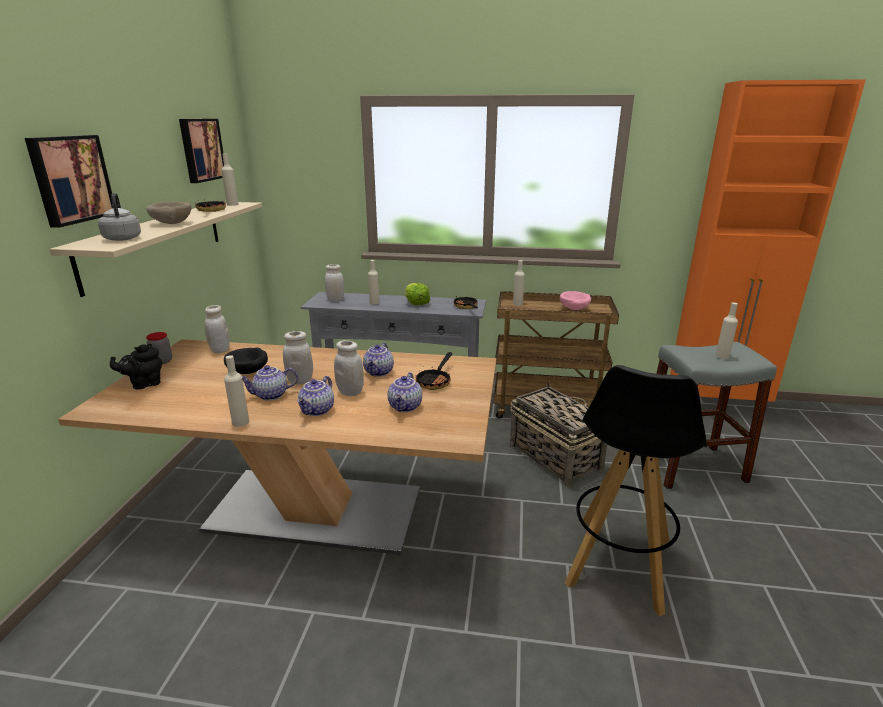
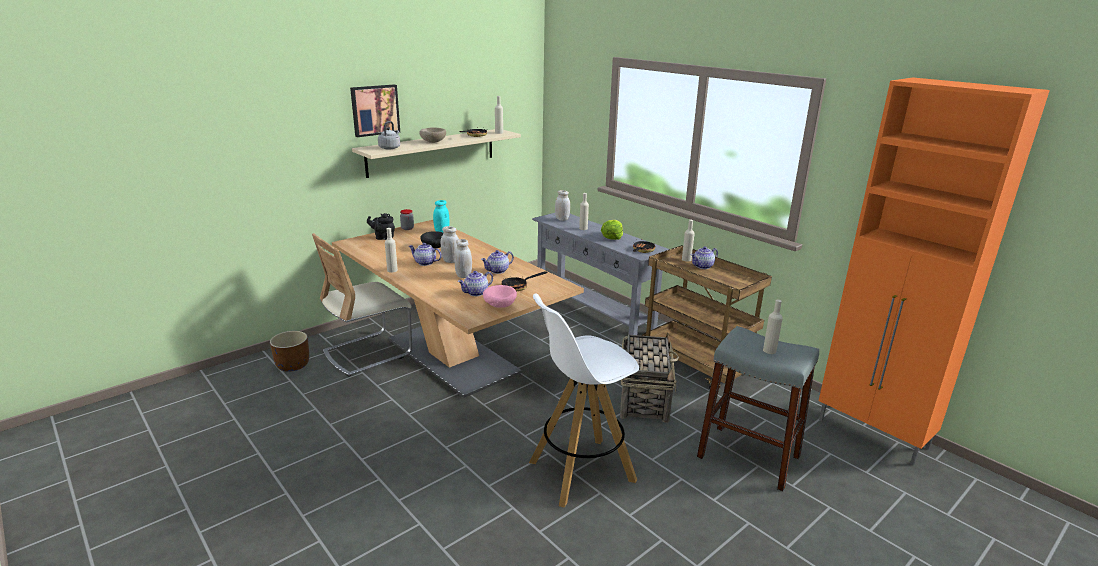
camera: 40 degrees right, 0 degrees up
(74, 659) = (292, 365): none -> brown planter
(190, 567) = (368, 353): none -> beige chair
(201, 150) = (489, 91): picture -> none
(220, 350) = (441, 231): white jar -> turquoise jar
(318, 410) = (432, 278): teapot -> teapot (703, 266)
(574, 309) = (724, 277): pink bowl -> pink bowl (499, 306)
(618, 564) = (580, 471): black stool -> white stool

